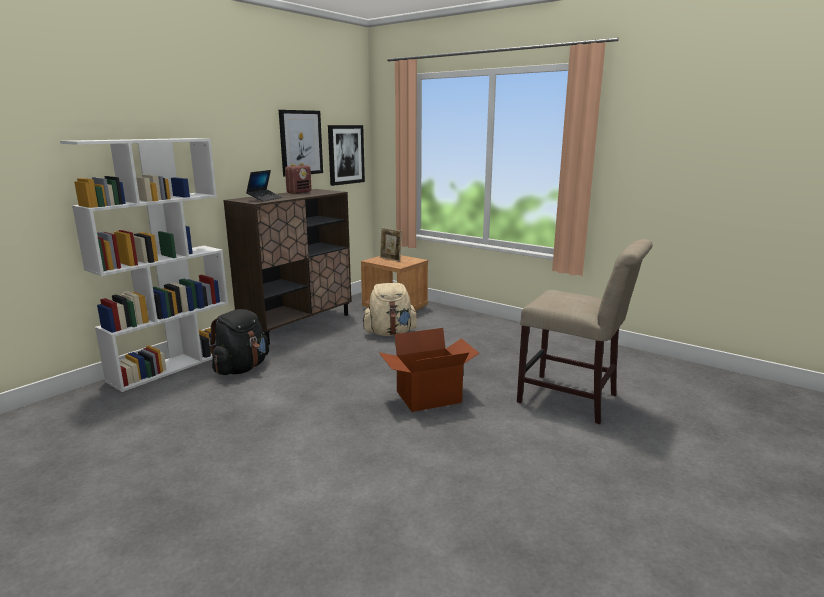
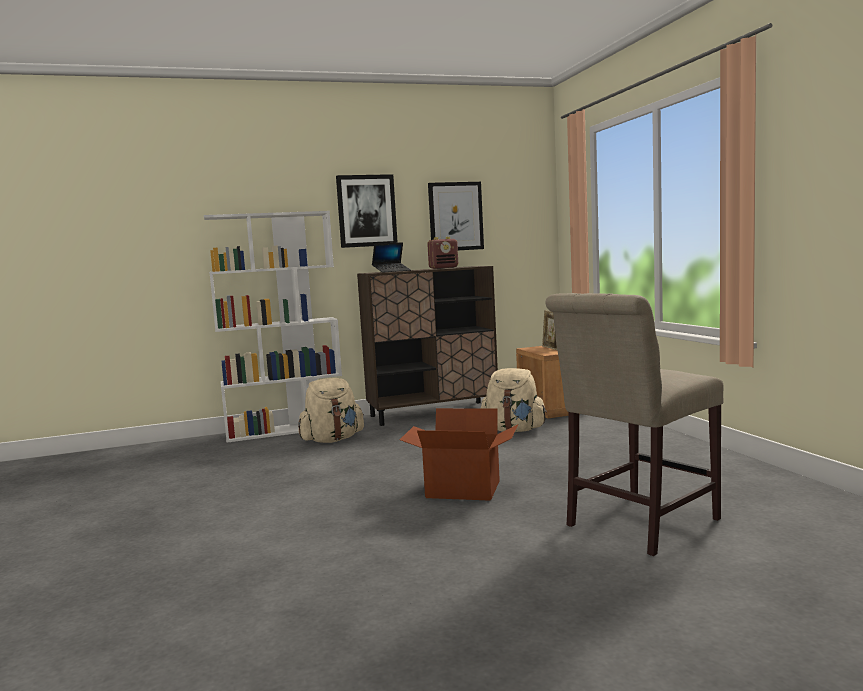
camera: 35 degrees right, 10 degrees down
(242, 368) = (332, 440): black backpack -> beige backpack
(345, 154) = (518, 229): picture -> picture (366, 211)
(573, 400) = (636, 524): beige chair -> beige chair turned 75 degrees clockwise

